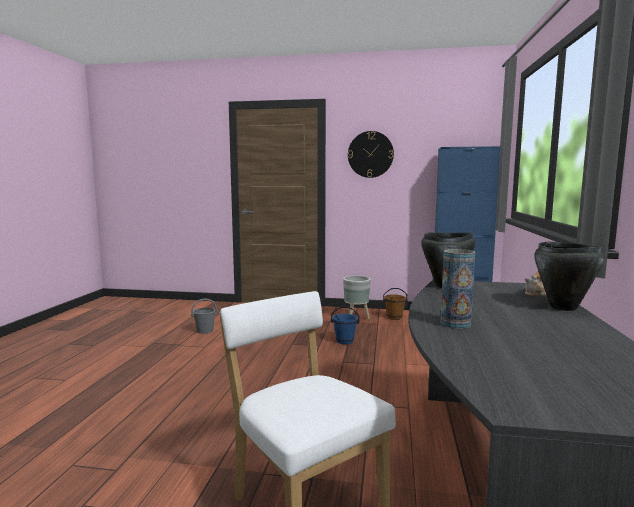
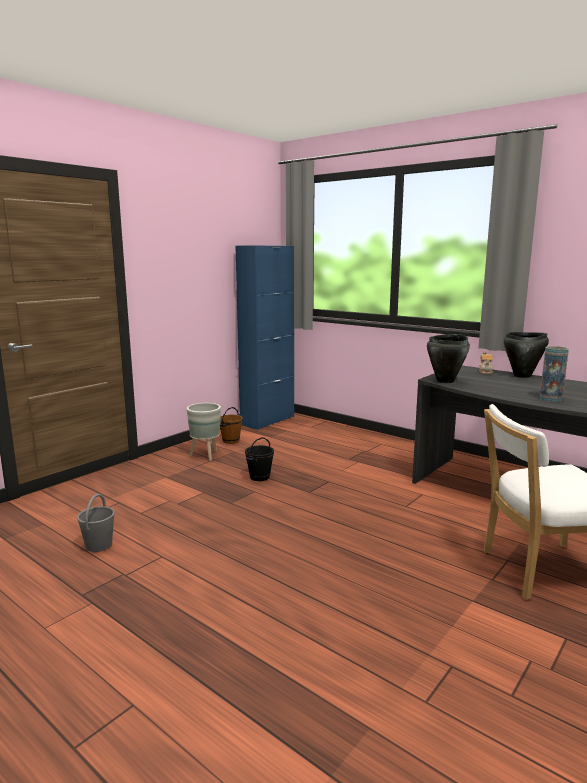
camera: 60 degrees left, 5 degrees up
(344, 341) = (259, 477): blue bucket -> black bucket
(370, 154) = (173, 251): wall clock -> none

